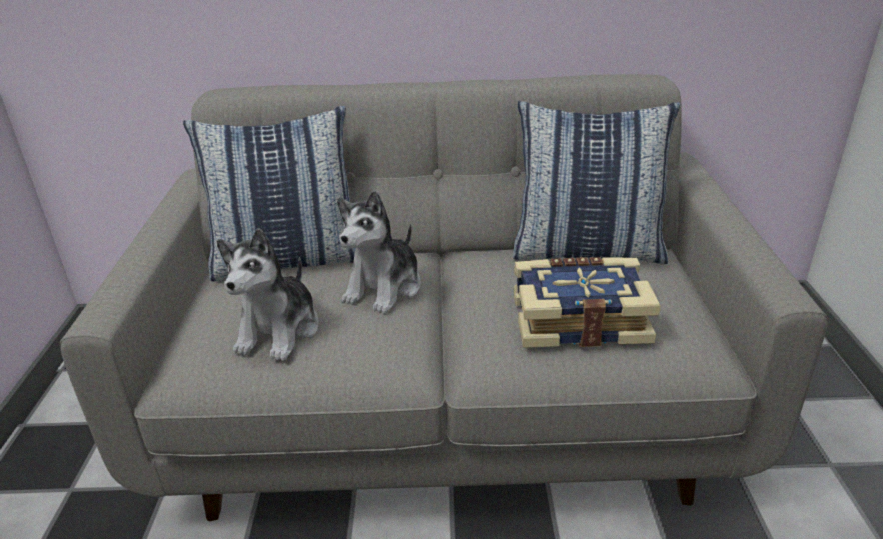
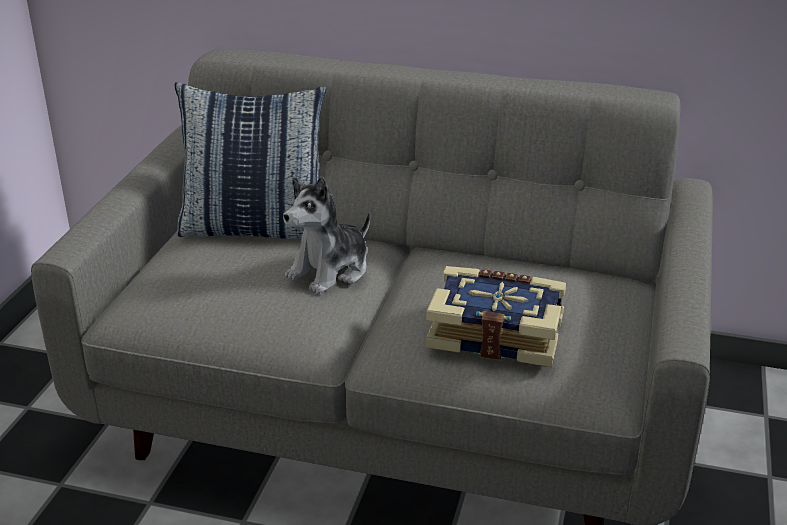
camera: 15 degrees right, 0 degrees up
(279, 331) = (219, 292): plush toy -> none
(587, 250) = (551, 269): pillow -> none

